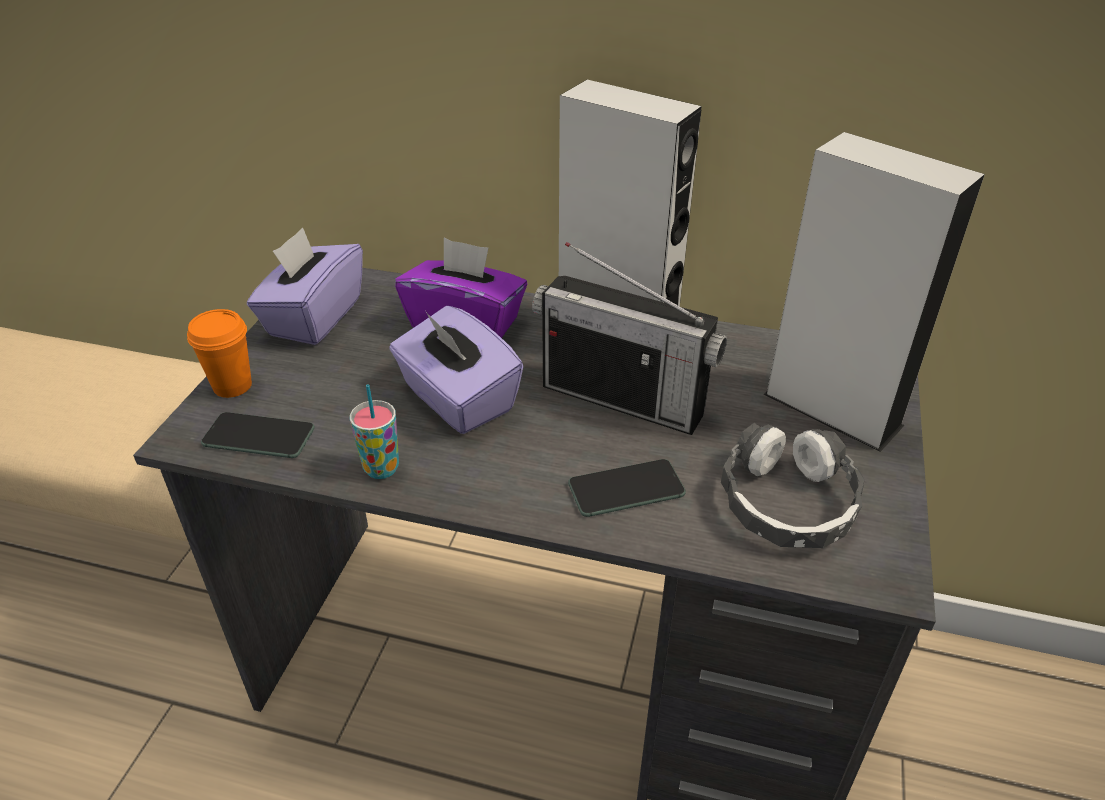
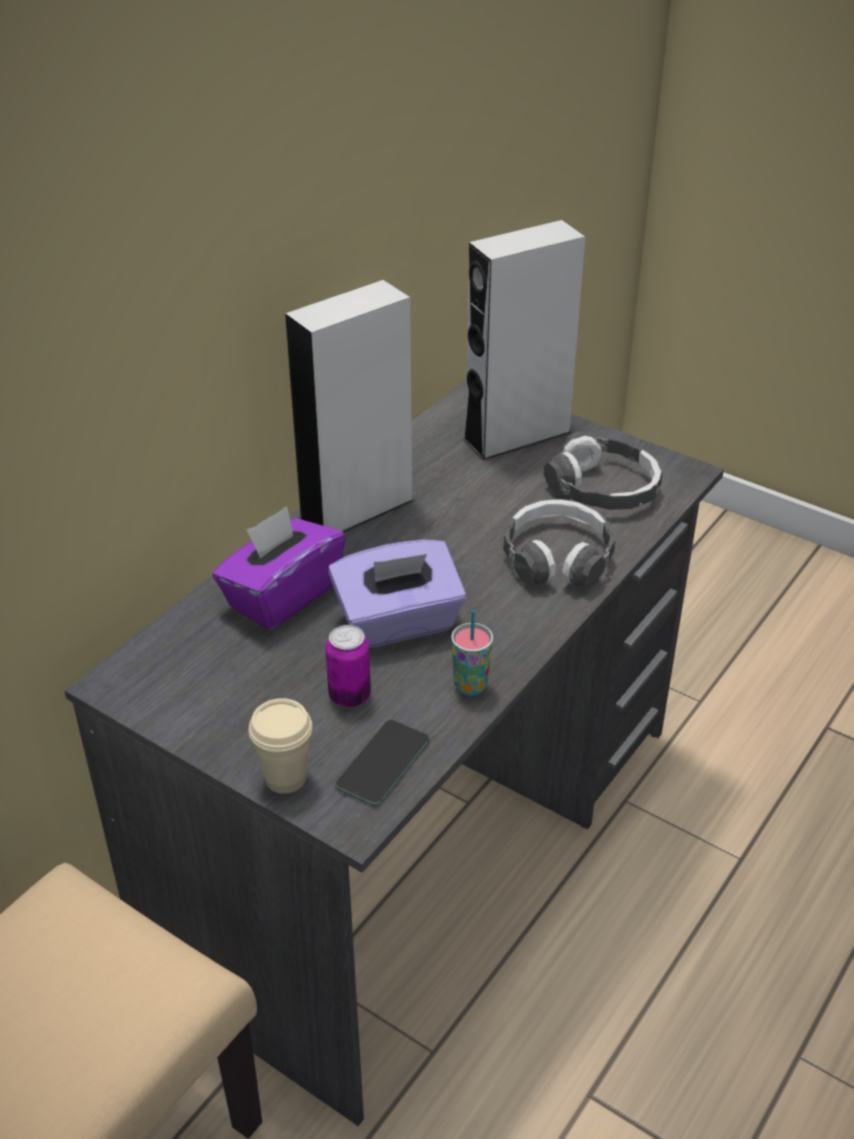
camera: 70 degrees left, 0 degrees up
(232, 386) = (285, 778): orange cup -> beige cup
(314, 317) = (193, 702): purple tissue box -> none
(344, 395) = (349, 696): none -> can
(623, 399) = (449, 529): radio -> none
(626, 489) = (557, 556): phone -> headphones

